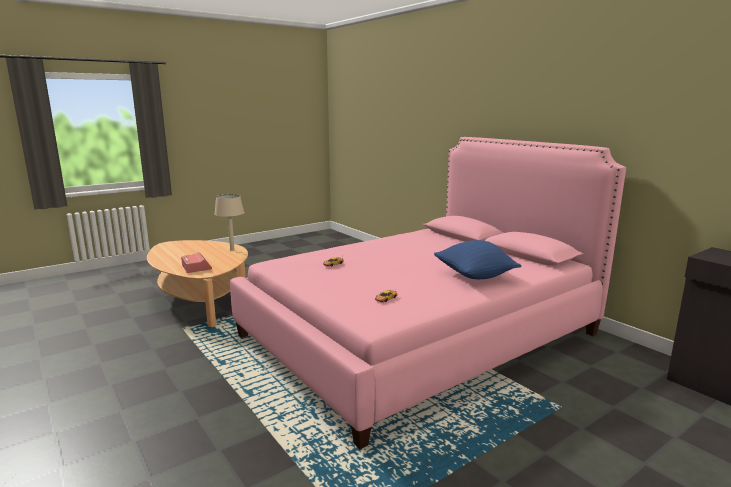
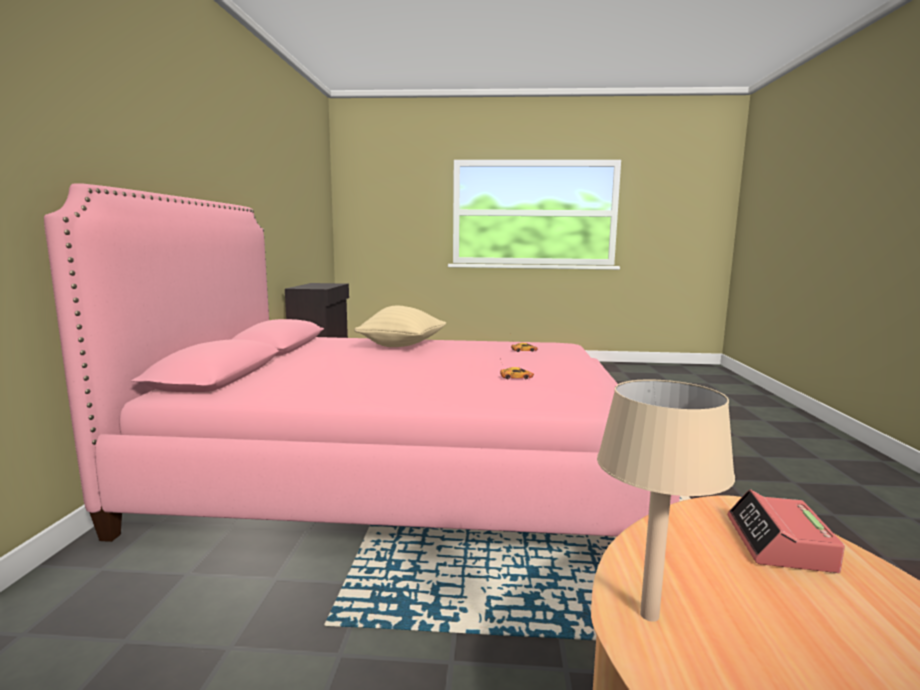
camera: 140 degrees left, 5 degrees down
(474, 276) = (402, 346): blue pillow -> beige pillow

